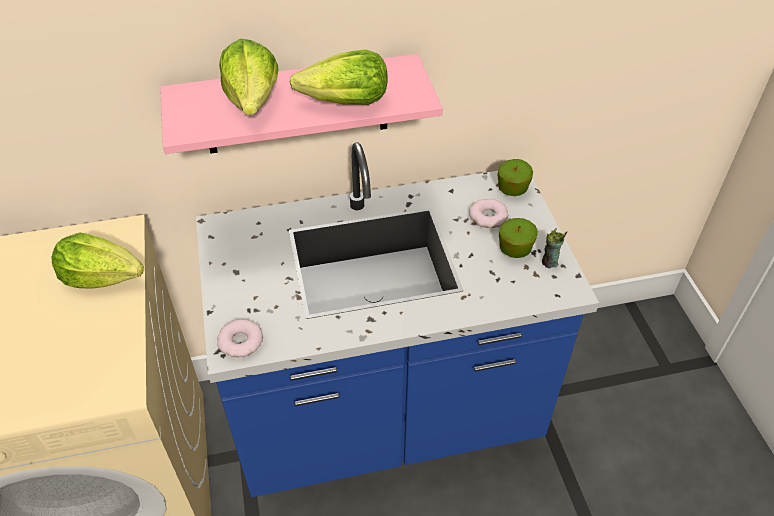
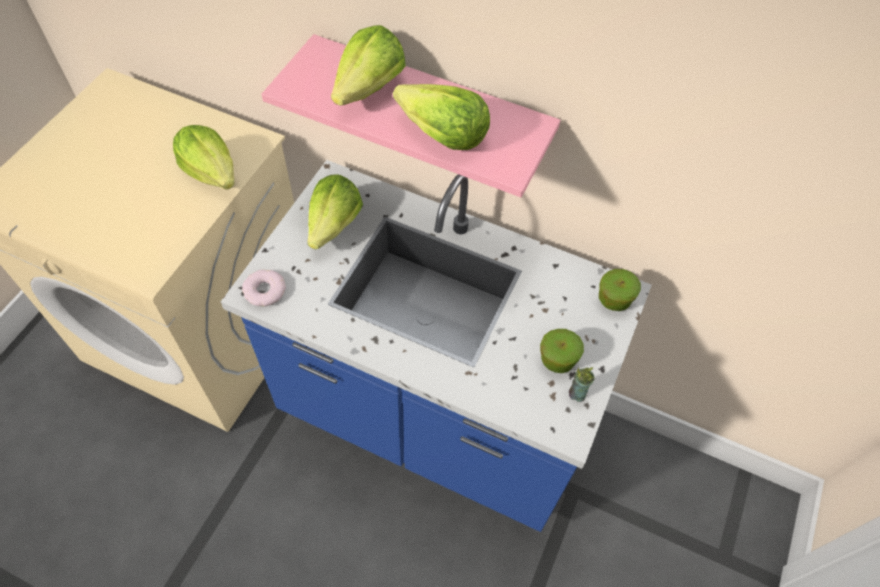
camera: 35 degrees right, 10 degrees up
(252, 259) = (334, 225): none -> lettuce
(488, 217) = (564, 312): donut -> none

